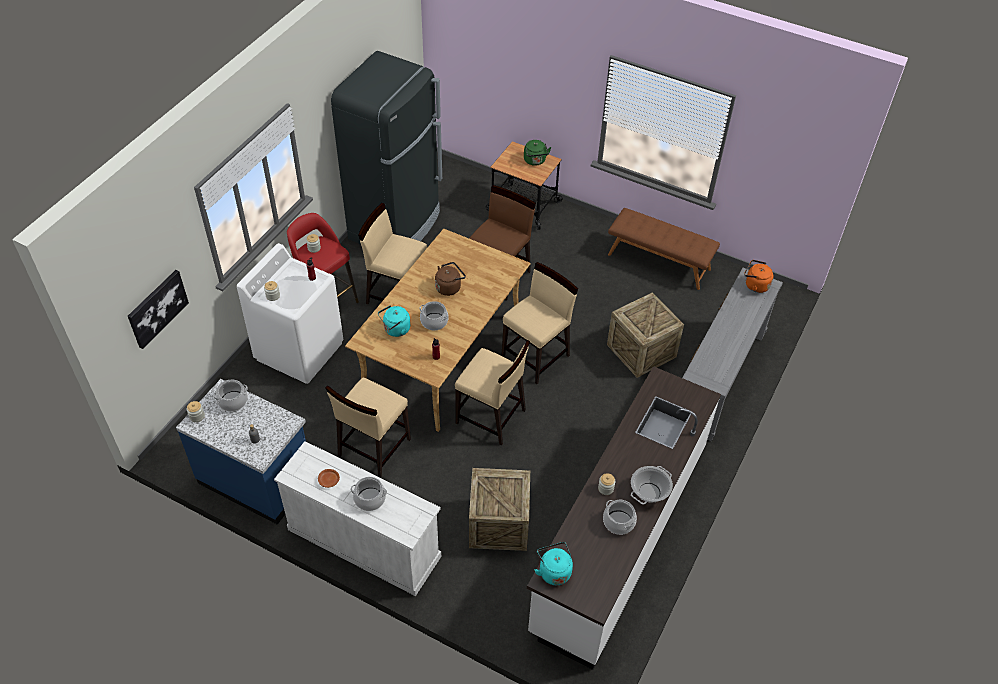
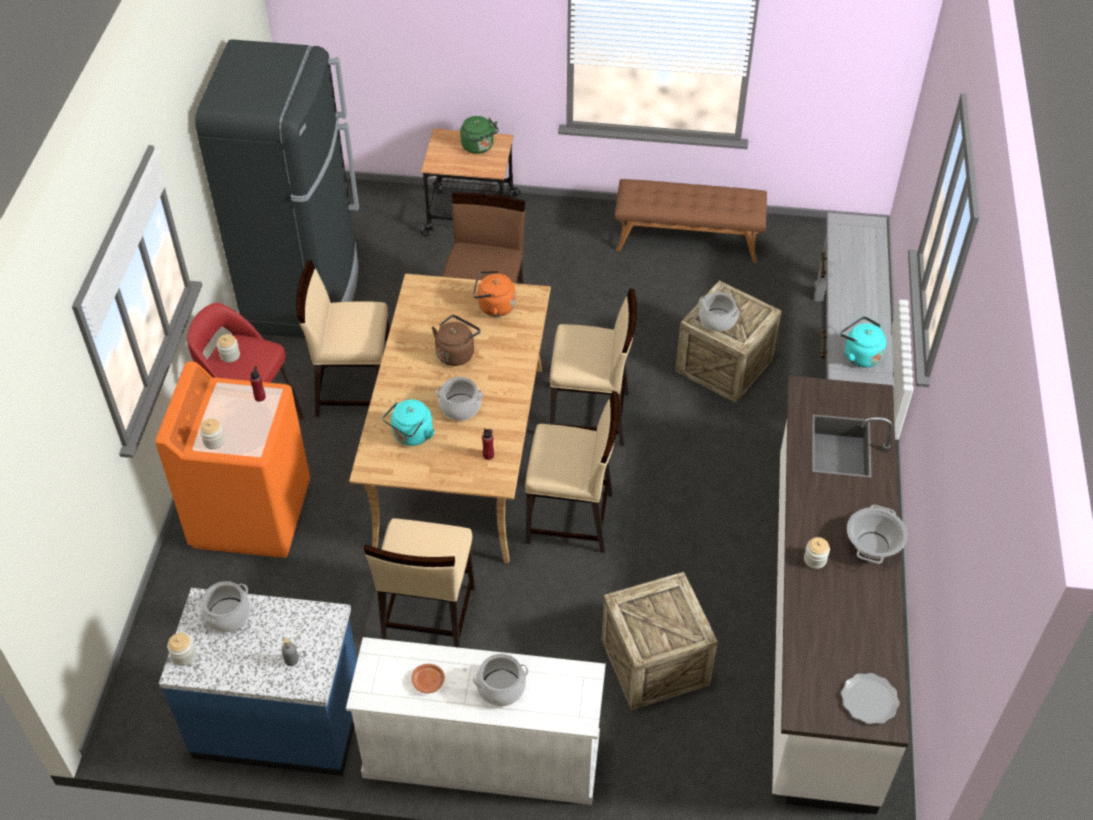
camera: 20 degrees left, 0 degrees up
(157, 308) = (64, 511): picture -> none
(300, 350) = (251, 513): white washing machine -> orange washing machine
(536, 357) = (590, 416): beige chair -> beige chair turned 75 degrees clockwise
(553, 571) = (807, 696): turquoise kettle -> turquoise kettle (860, 355)
(592, 588) = (869, 700): none -> plate
(618, 522) = (855, 599): cooking pot -> cooking pot (717, 320)
(755, 285) = (855, 231): orange kettle -> orange kettle (494, 306)

